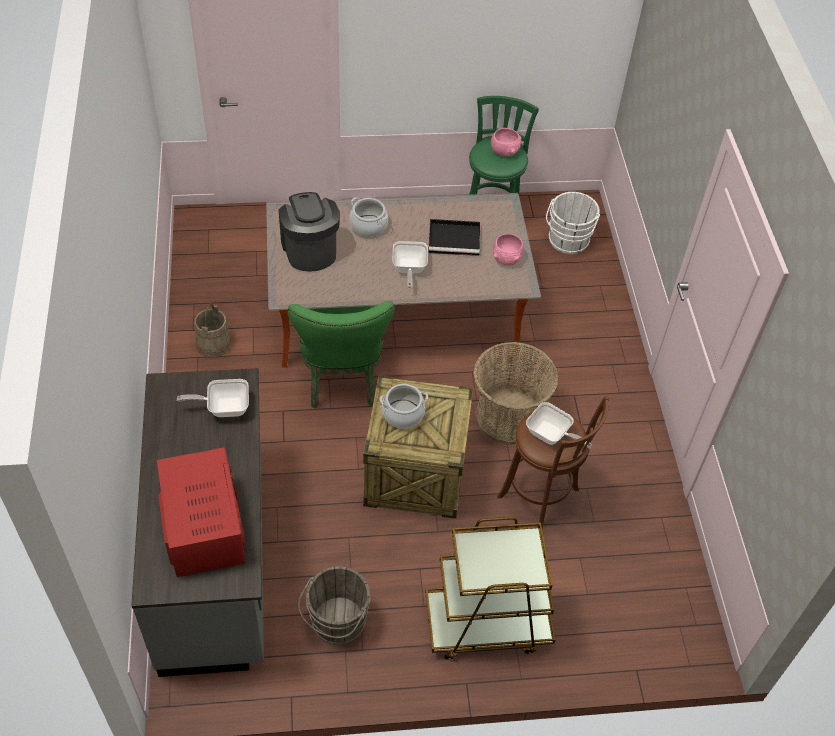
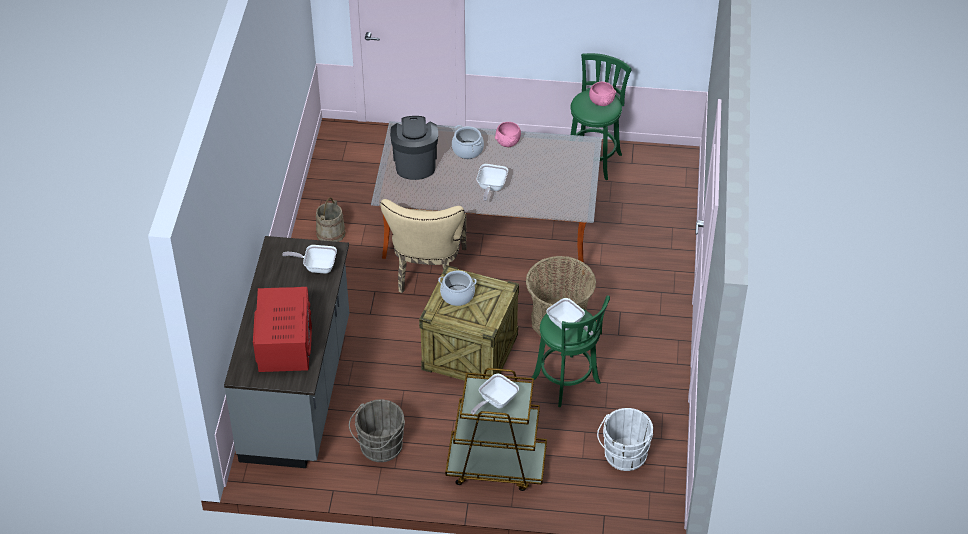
camera: 15 degrees right, 5 degrees down
(342, 379) = (428, 274): green chair -> beige chair
(455, 239) = (536, 168): black tray -> none
(499, 563) = (495, 402): none -> frying pan
(507, 258) = (574, 188): pink bowl -> pink bowl (508, 142)
(541, 496) = (568, 383): brown stool -> green stool
(567, 242) = (656, 187): white bucket -> white bucket (624, 456)

